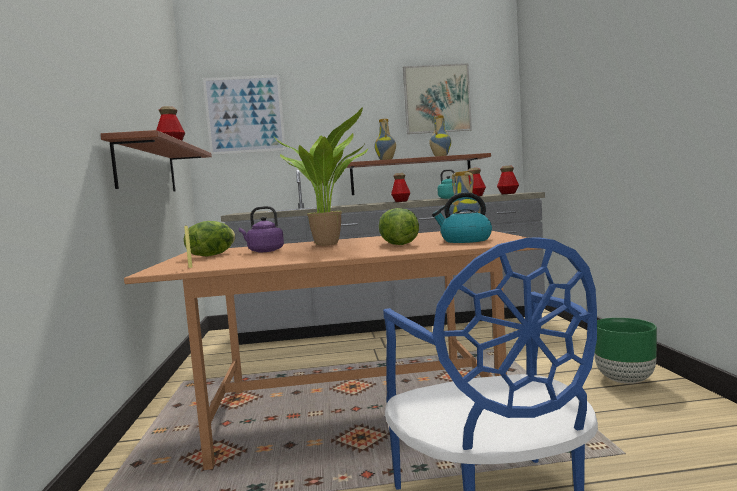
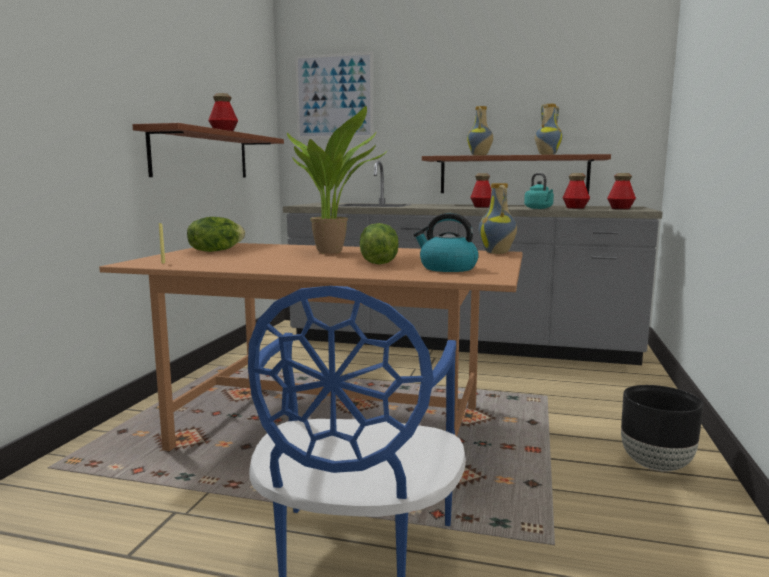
camera: 20 degrees right, 5 degrees up
(264, 251) = (262, 252): purple kettle -> none
(437, 99) = (556, 82): picture -> none
(625, 380) = (656, 465): green planter -> black planter

